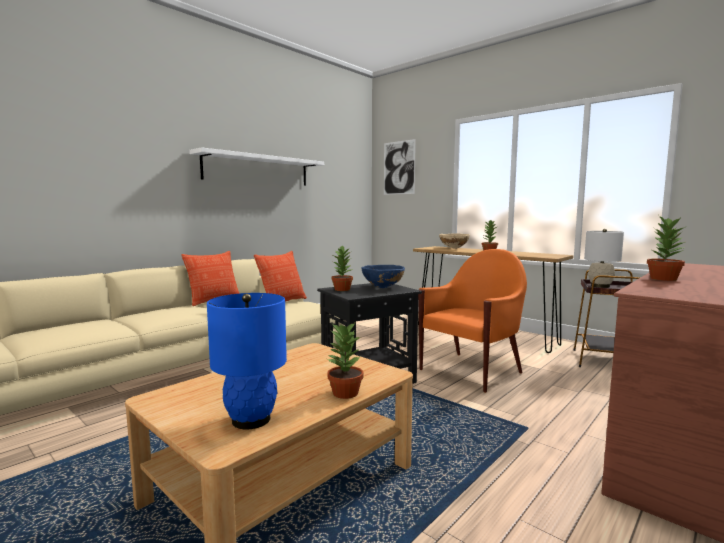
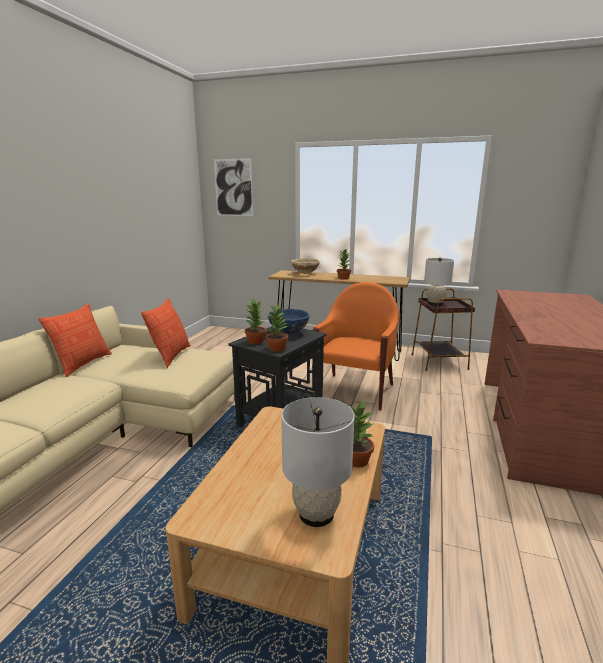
camera: 25 degrees left, 10 degrees up
(251, 420) = (316, 514): blue table lamp -> white table lamp
(258, 170) = (95, 199): white shelf -> none
(663, 278) = (528, 317): potted plant -> potted plant (277, 348)

